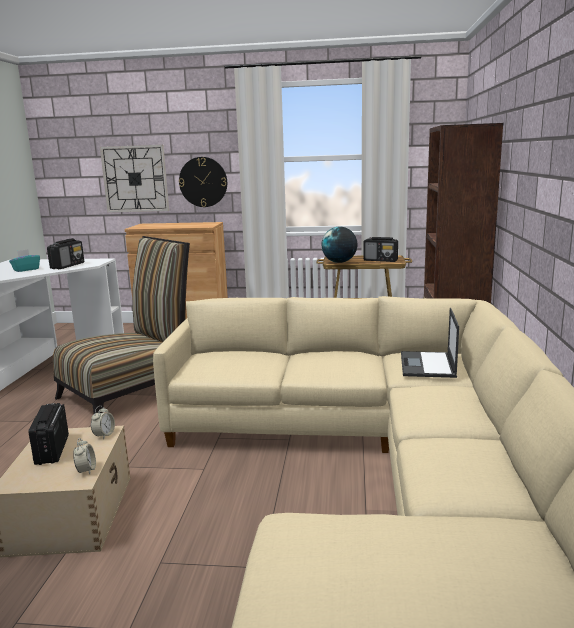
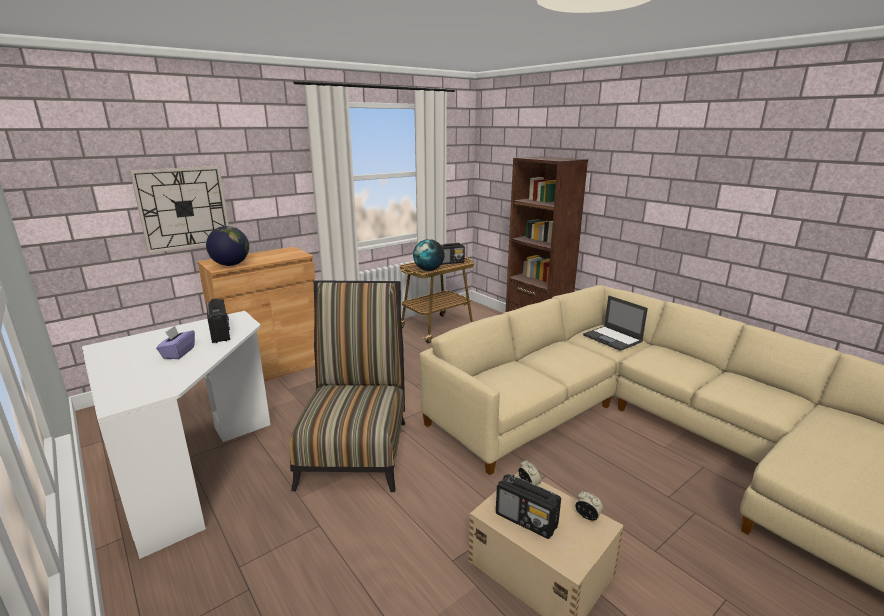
camera: 45 degrees left, 5 degrees up
(26, 269) = (178, 353): turquoise tissue box -> purple tissue box
(148, 226) = (231, 265): none -> globe
(203, 182) = (268, 206): wall clock -> none

